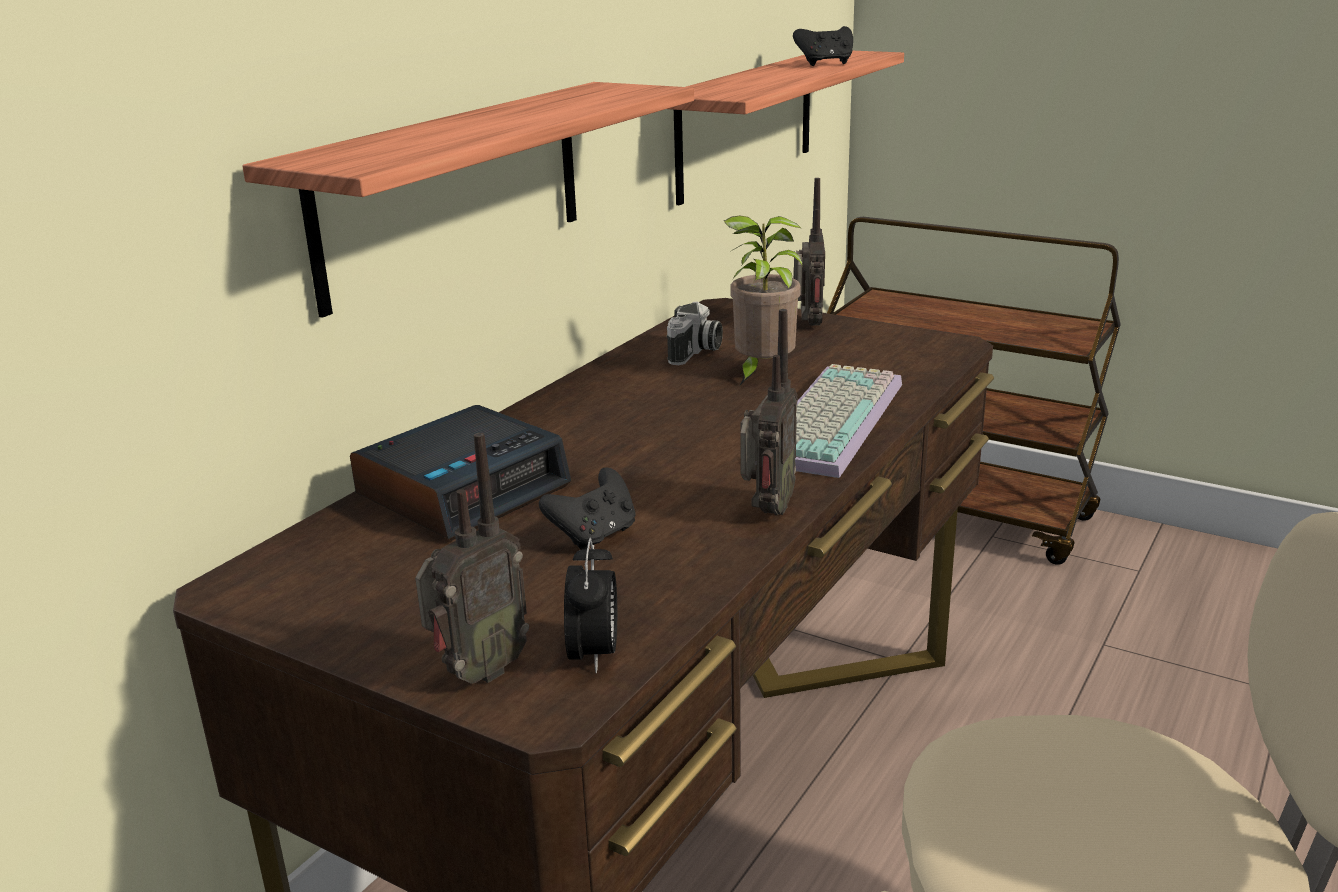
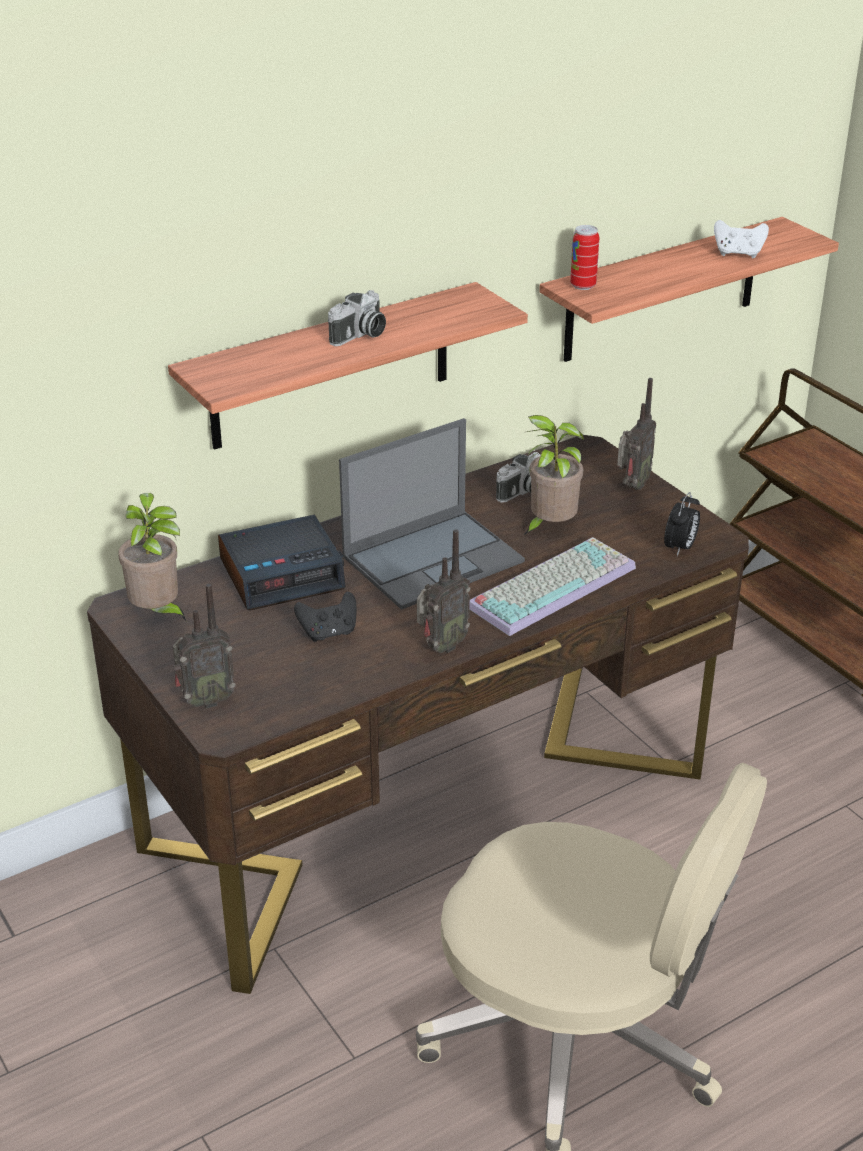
camera: 25 degrees right, 10 degrees up
(303, 581) = (158, 613): none -> potted plant
(507, 117) = (360, 336): none -> camera
(594, 655) = (268, 710): alarm clock -> alarm clock (680, 548)
(656, 429) = (434, 558): none -> laptop
(702, 91) = (583, 285): none -> can
(825, 64) = (738, 254): black game controller -> white game controller

